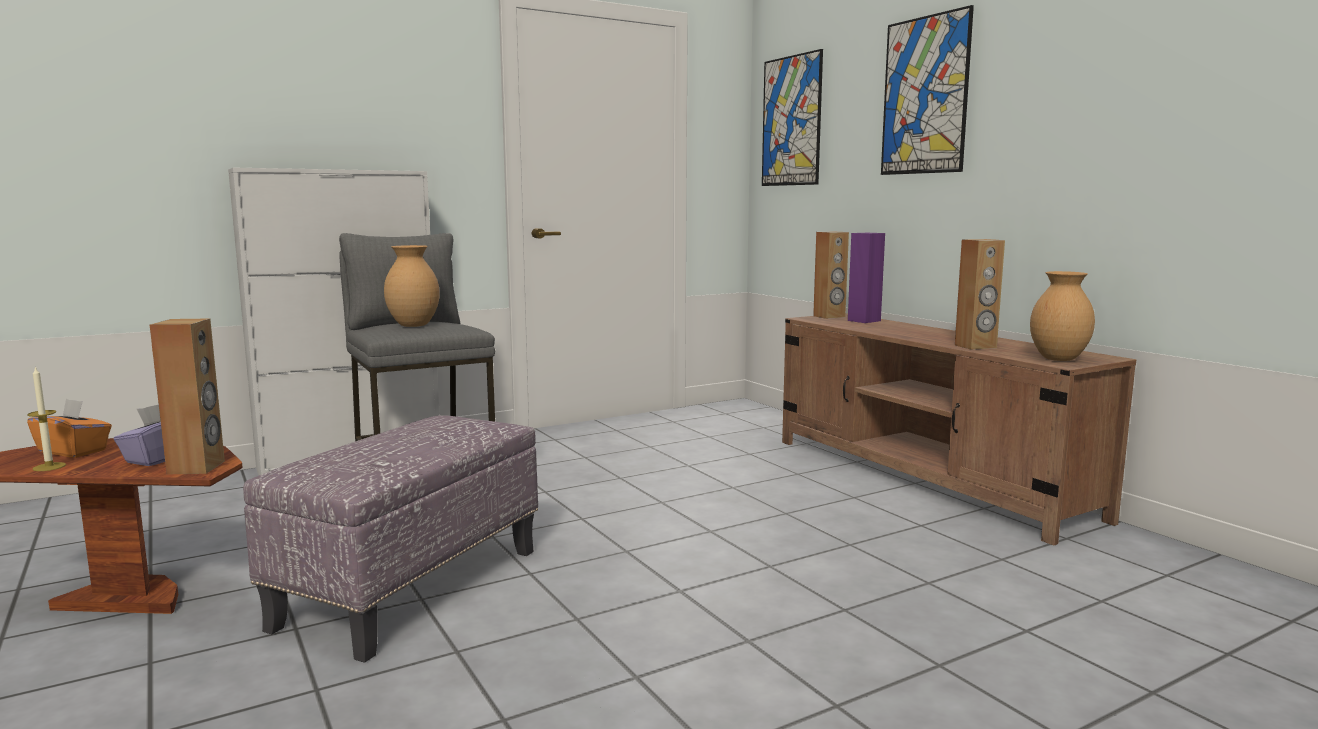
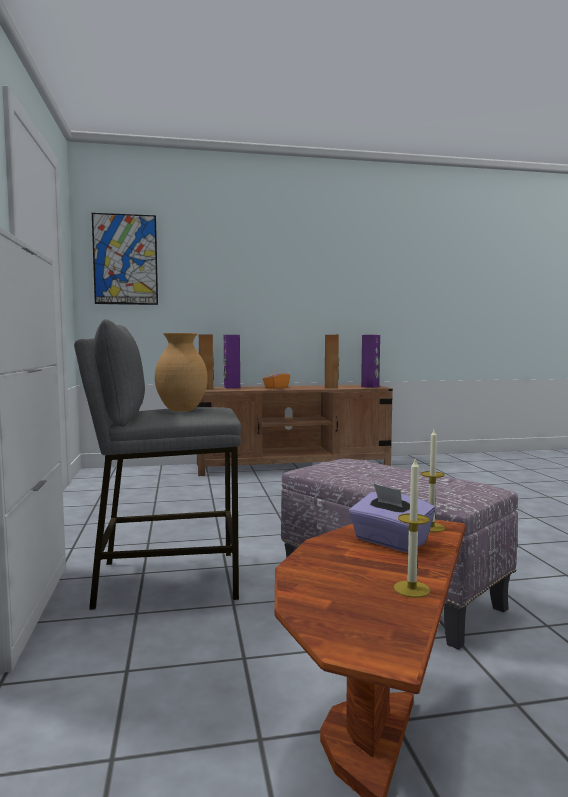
camera: 70 degrees left, 5 degrees down
(74, 451) = (339, 585): orange tissue box -> orange tissue box (276, 388)
(197, 467) = (431, 527): brown speaker -> candle
(925, 96) = (246, 258): picture -> none
(1059, 359) = (370, 386): brown vase -> purple speaker

